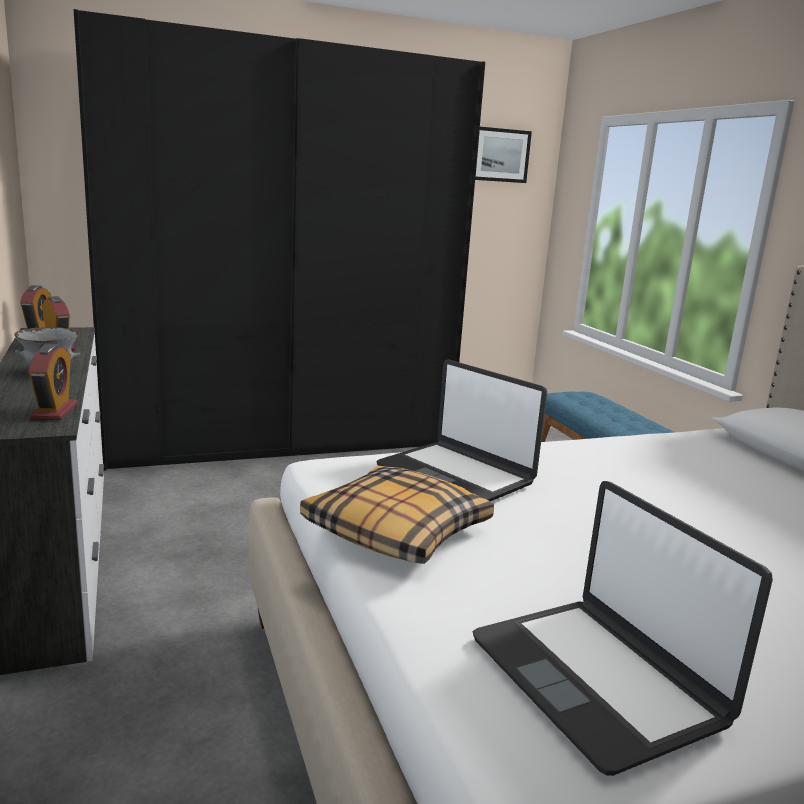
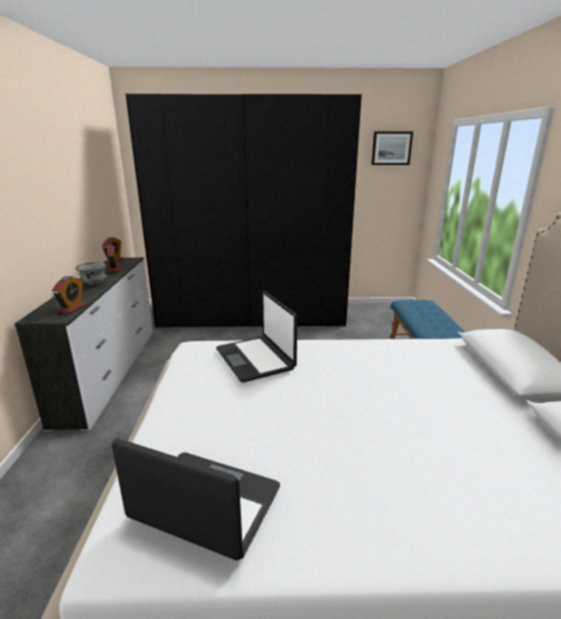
camera: 20 degrees right, 5 degrees up
(395, 531) = (190, 391): pillow -> none
(597, 679) = (205, 505): laptop -> laptop turned 120 degrees clockwise

